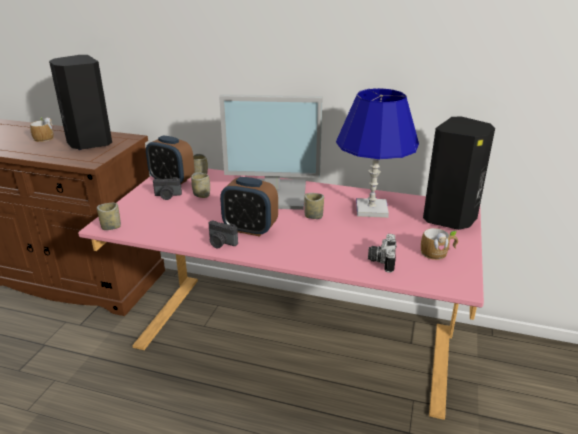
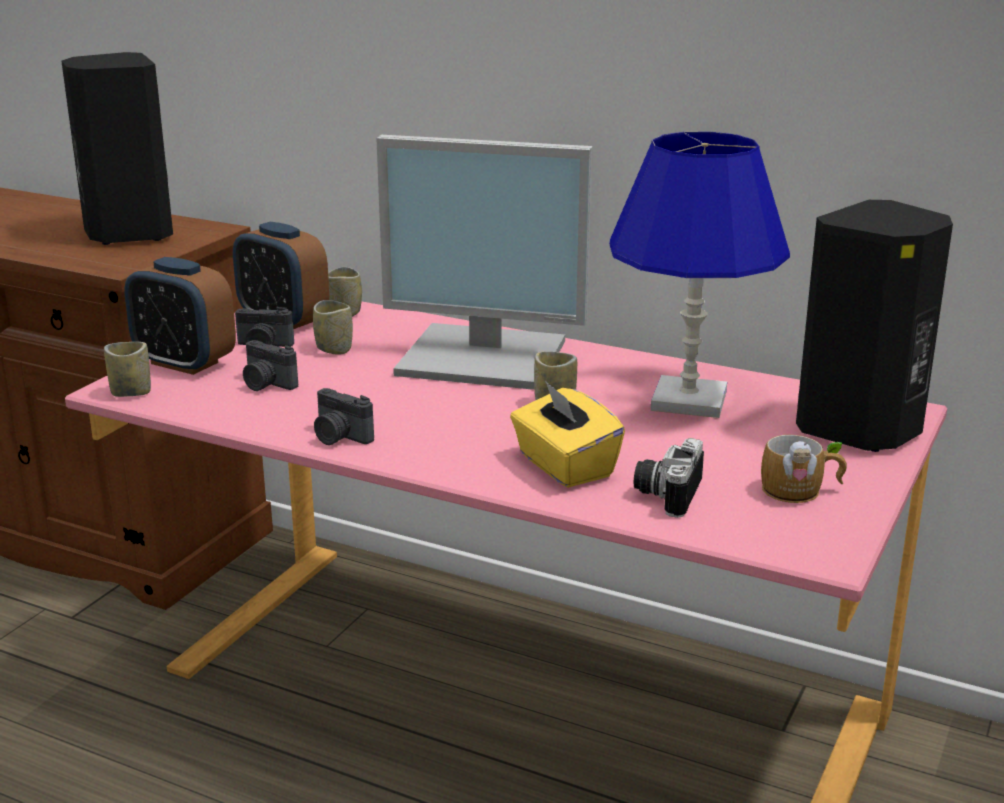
camera: 10 degrees right, 5 degrees down
(44, 137) = (45, 219): mug -> none
(176, 217) = (266, 384): none -> camera
(250, 229) = (410, 417): alarm clock -> alarm clock (184, 363)
(330, 249) = (564, 466): none -> yellow tissue box

